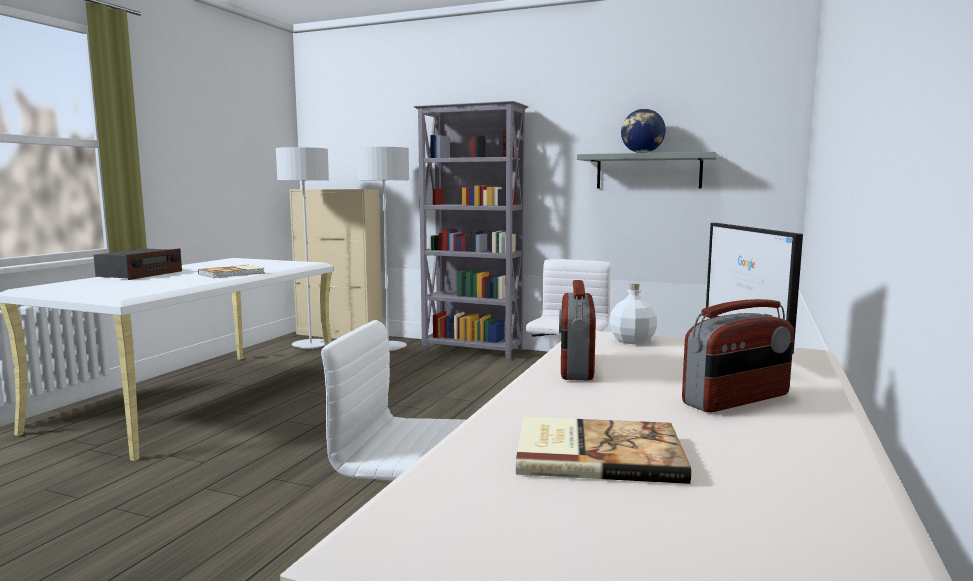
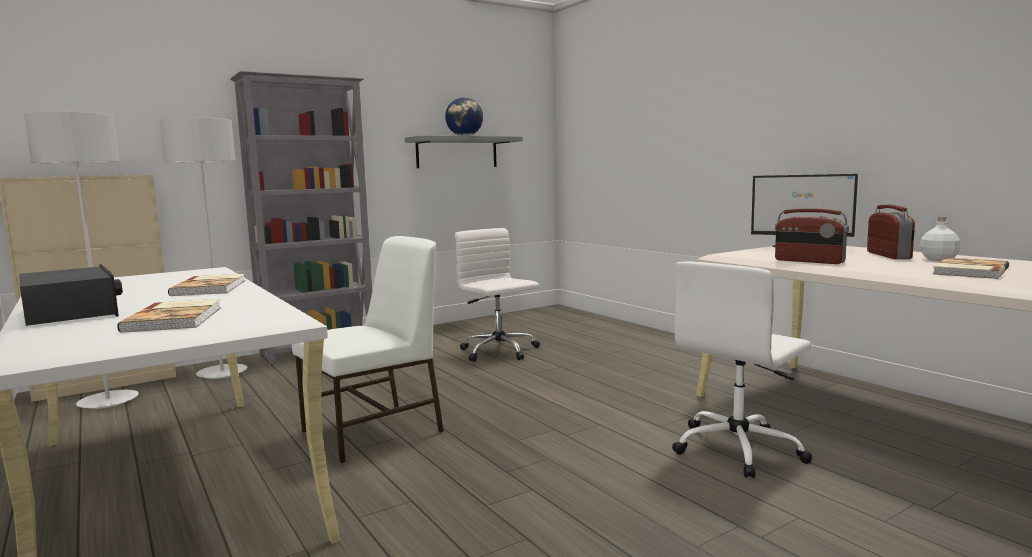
camera: 55 degrees left, 0 degrees up
(120, 286) = (176, 318): none -> book
(321, 415) = (375, 431): none -> white chair
(633, 341) = (753, 252): white bottle -> white bottle (938, 259)

